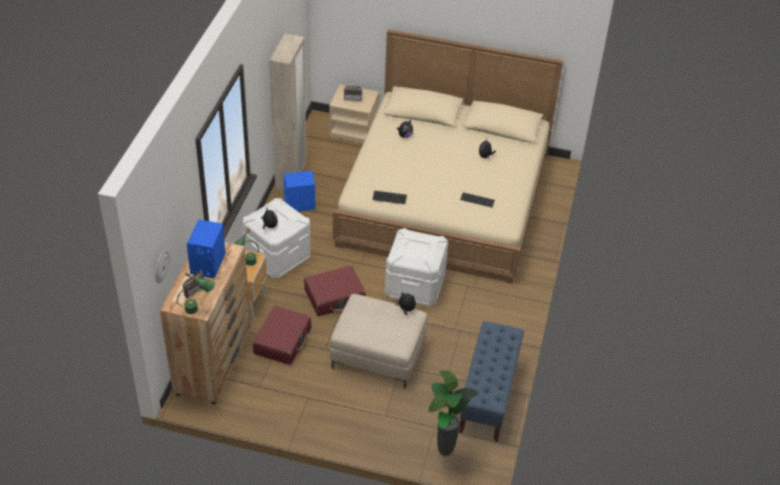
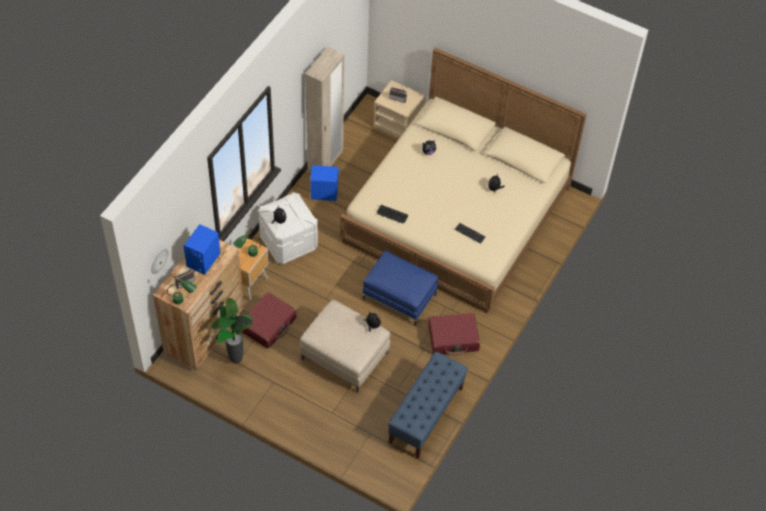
camera: 15 degrees right, 10 degrees up
(335, 297) = (326, 292): red suitcase -> red suitcase (453, 338)
(415, 286) = (399, 297): white storage box -> blue ottoman
(444, 453) = (370, 458): potted plant -> potted plant (235, 360)

